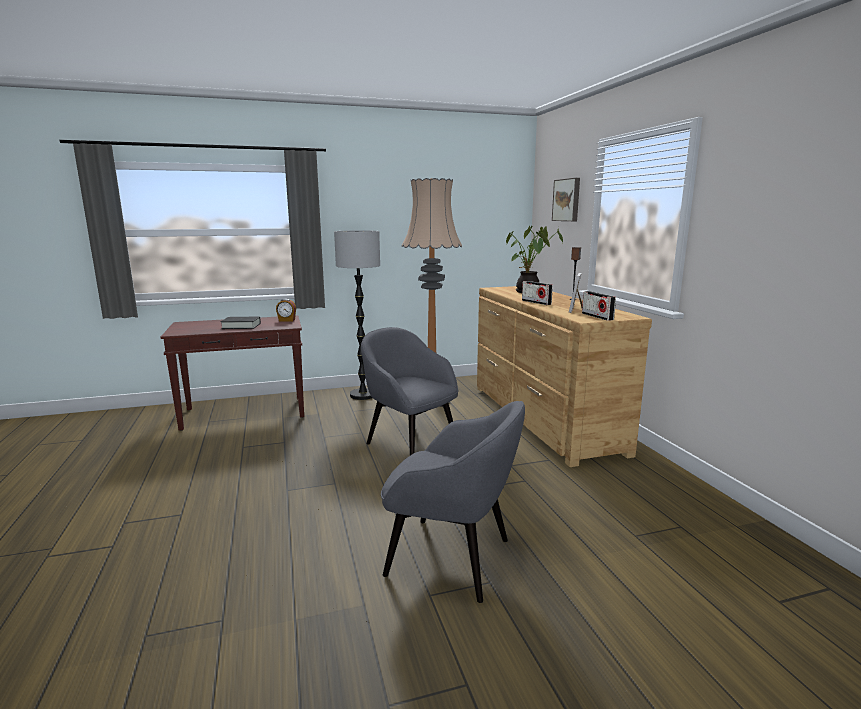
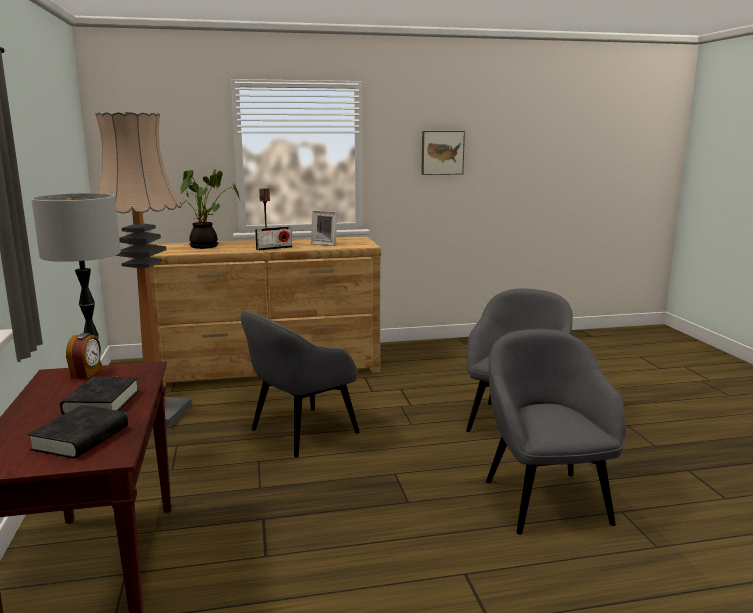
camera: 85 degrees left, 0 degrees up
(199, 328) = (81, 438): none -> black book
(266, 564) = (545, 499): none -> grey armchair
(567, 200) = (178, 139): picture -> picture (442, 152)
(597, 316) = (356, 243): radio -> none

